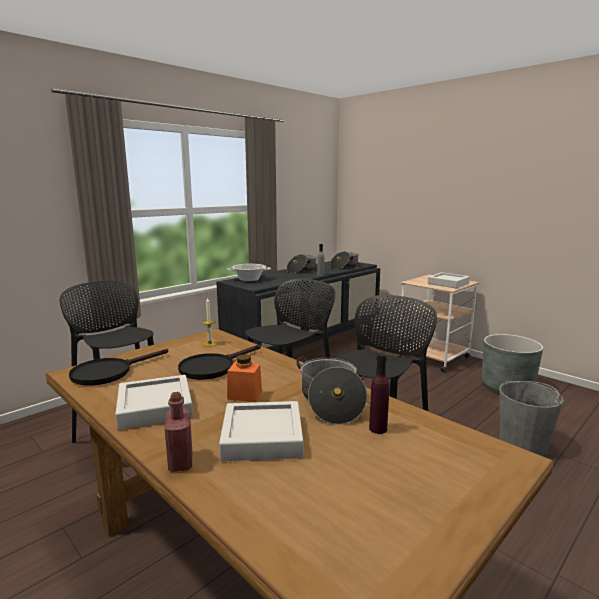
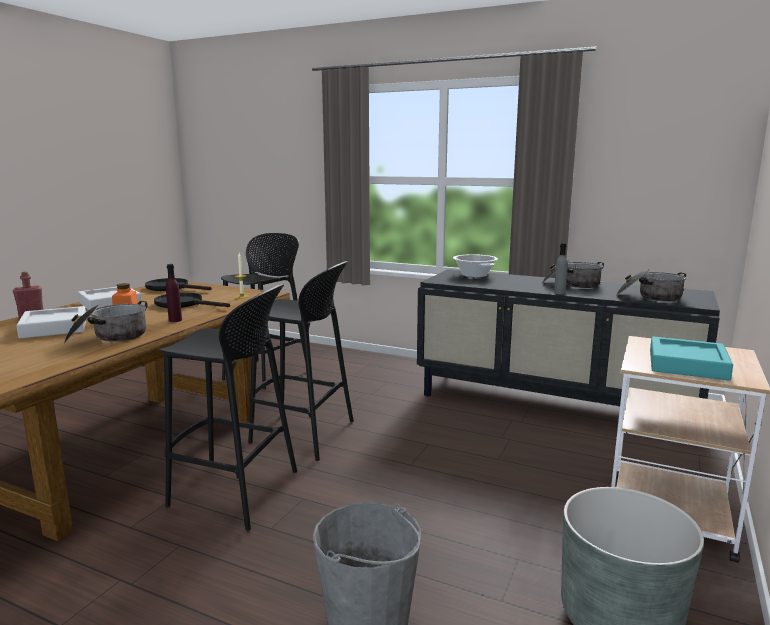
camera: 70 degrees right, 0 degrees up
(378, 429) = (52, 352): purple bottle -> purple bottle (175, 320)
(448, 283) = (687, 365): grey tray -> turquoise tray

